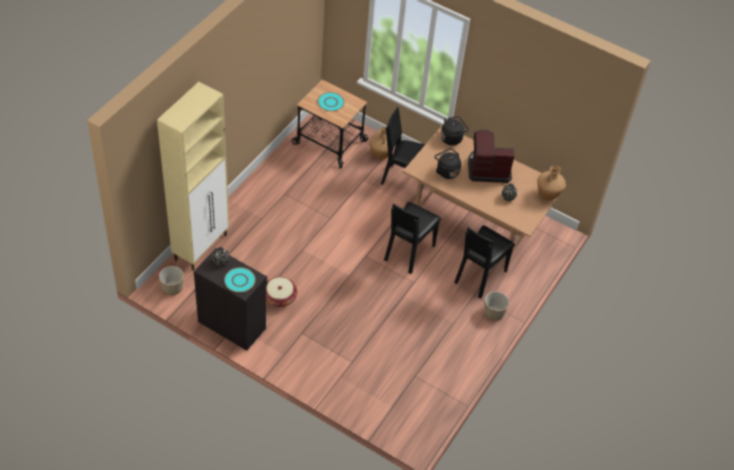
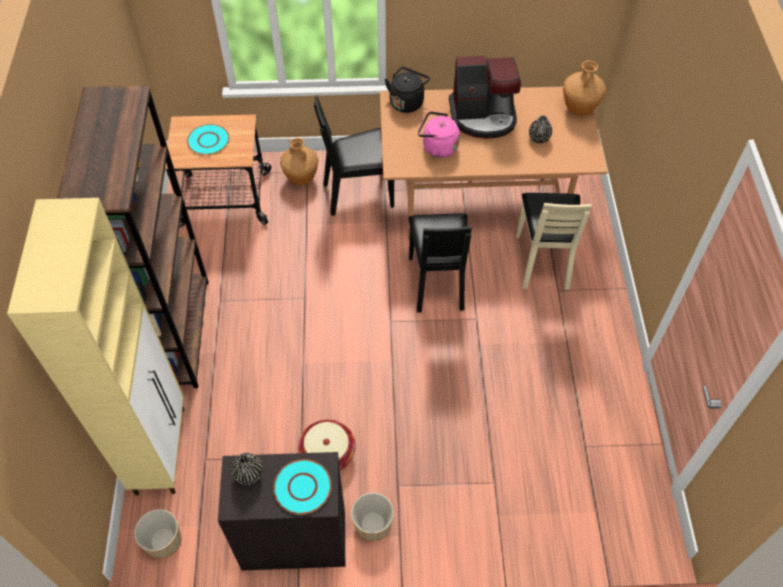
camera: 30 degrees left, 5 degrees up
(251, 197) = (177, 333): none -> brown bookcase
(446, 171) = (437, 147): black kettle -> pink kettle
(480, 276) = (543, 261): black chair -> beige chair
(488, 169) = (483, 116): coffee machine -> coffee machine turned 150 degrees counterclockwise
(494, 312) = (599, 297): planter -> planter (373, 524)

